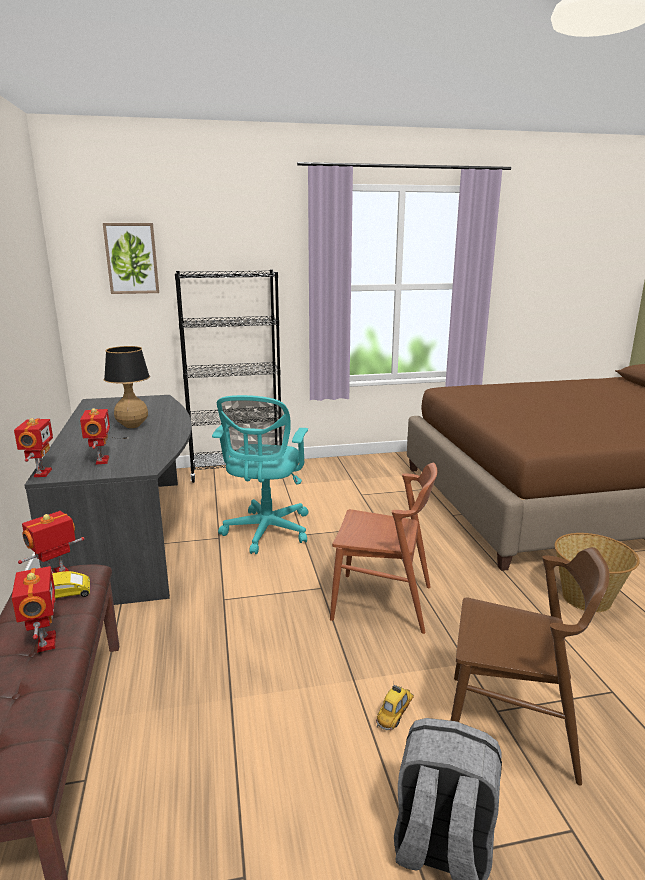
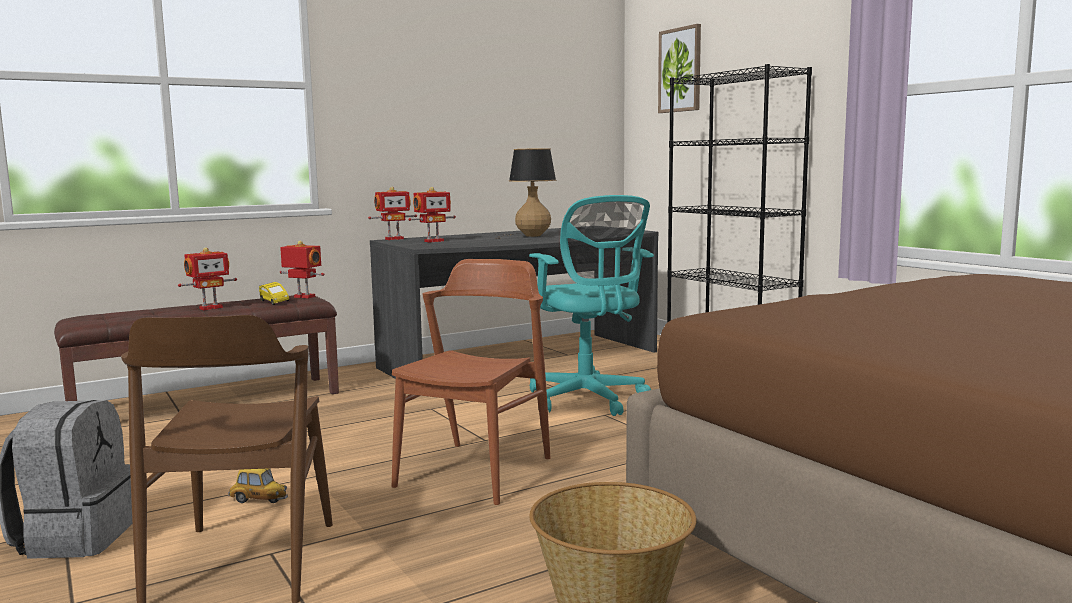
camera: 70 degrees right, 10 degrees down
(266, 532) = (588, 400): turquoise office chair -> turquoise office chair turned 105 degrees counterclockwise
(382, 602) = (475, 471): brown chair -> brown chair turned 150 degrees counterclockwise

